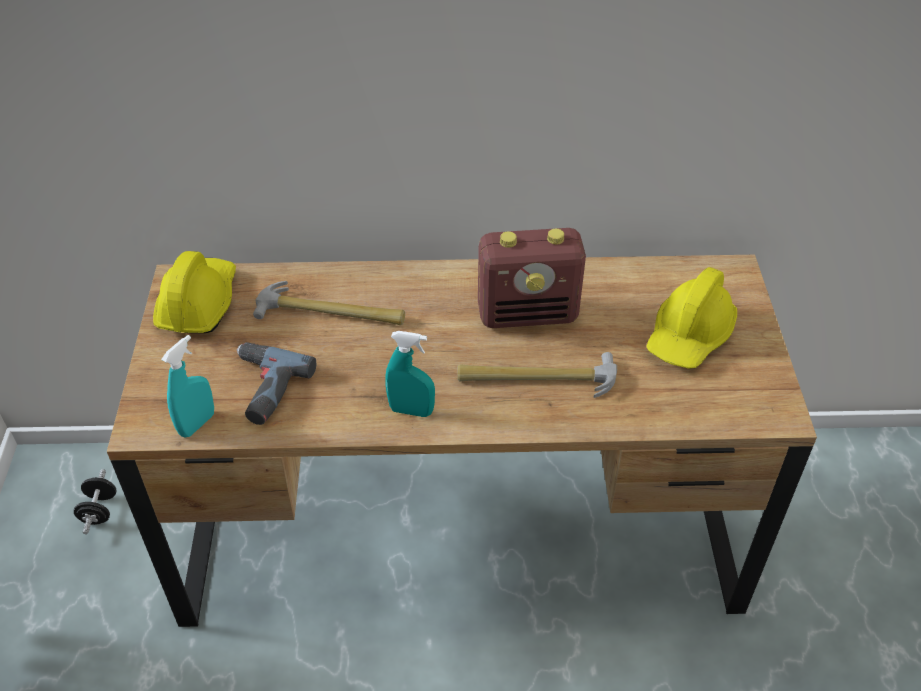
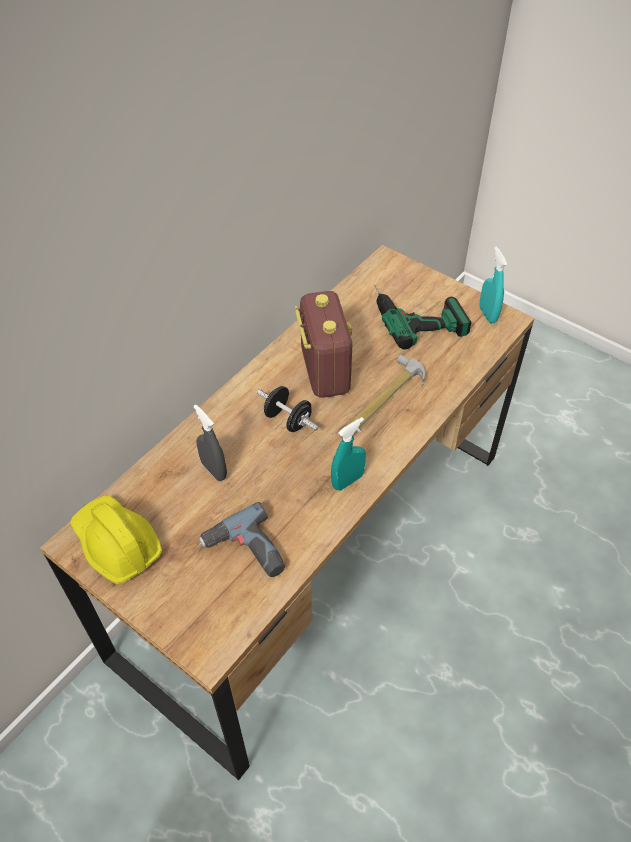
camera: 50 degrees left, 5 degrees up
(99, 510) = (80, 779): black dumbbell -> black dumbbell (288, 420)
(197, 424) = (241, 612): turquoise spray bottle -> turquoise spray bottle (488, 314)
(331, 313) = (214, 470): hammer -> grey spray bottle
(528, 314) = (324, 370): radio -> radio turned 45 degrees counterclockwise
(689, 335) = (415, 314): yellow hard hat -> power drill

